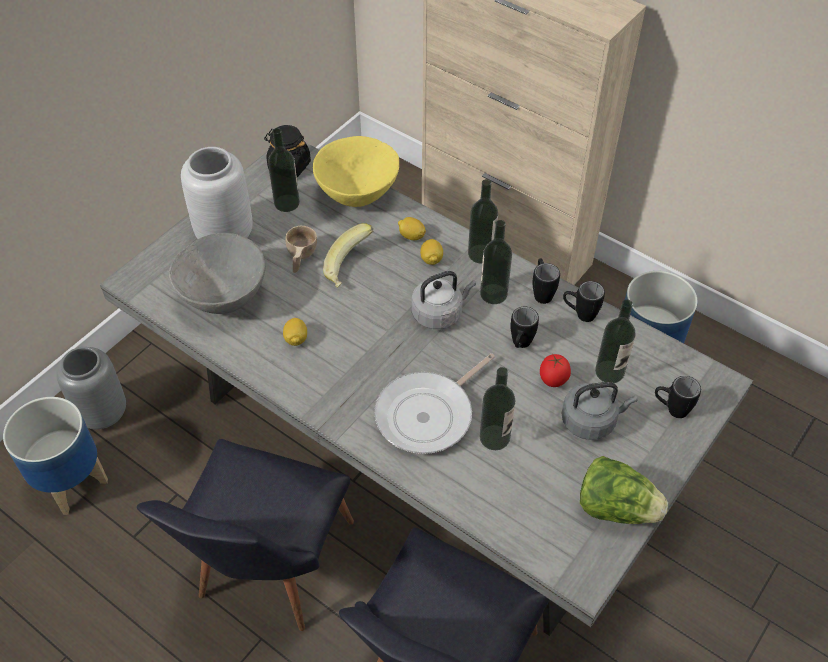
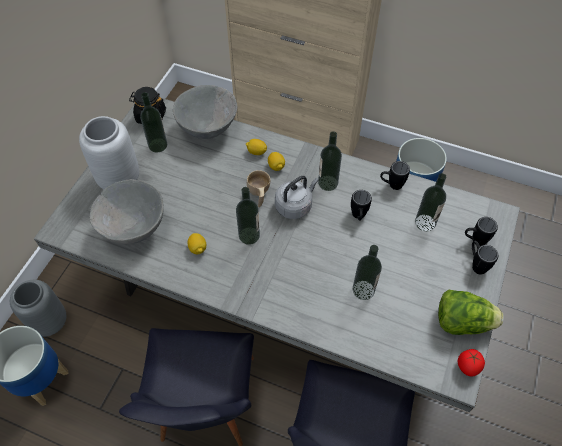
camera: 15 degrees left, 5 degrees up
(300, 258) = (181, 185): beige cup -> beige cup (258, 194)
(350, 268) = (220, 185): banana -> none
(357, 196) = (208, 129): yellow bowl -> grey bowl
(428, 414) = (312, 283): frying pan -> none
(481, 254) = (309, 155): bottle -> bottle (249, 235)
(541, 292) = (360, 174): black mug -> black mug (476, 264)
(552, 380) = (389, 238): tomato -> tomato (467, 367)
(591, 421) = (425, 262): grey kettle -> none

